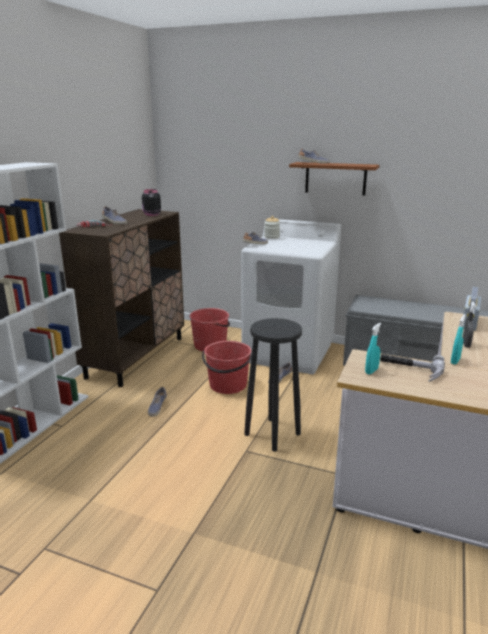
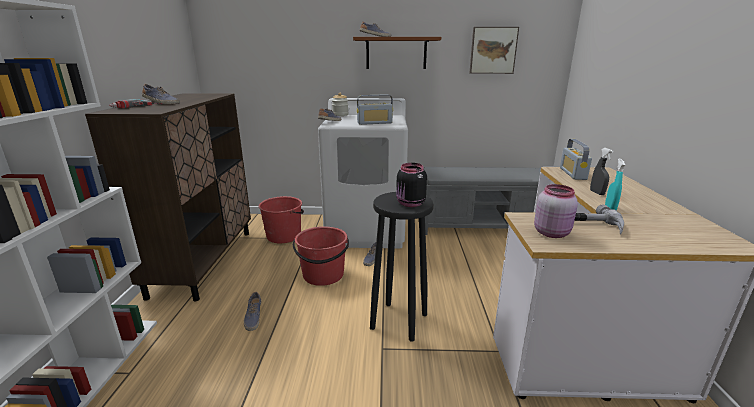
camera: 20 degrees left, 0 degrees up
(151, 215) = (204, 96): black jar -> black jar (410, 204)
(295, 249) = (375, 123): none -> radio
(371, 371) = (552, 233): turquoise spray bottle -> pink jar
(438, 180) = (493, 50): none -> picture

